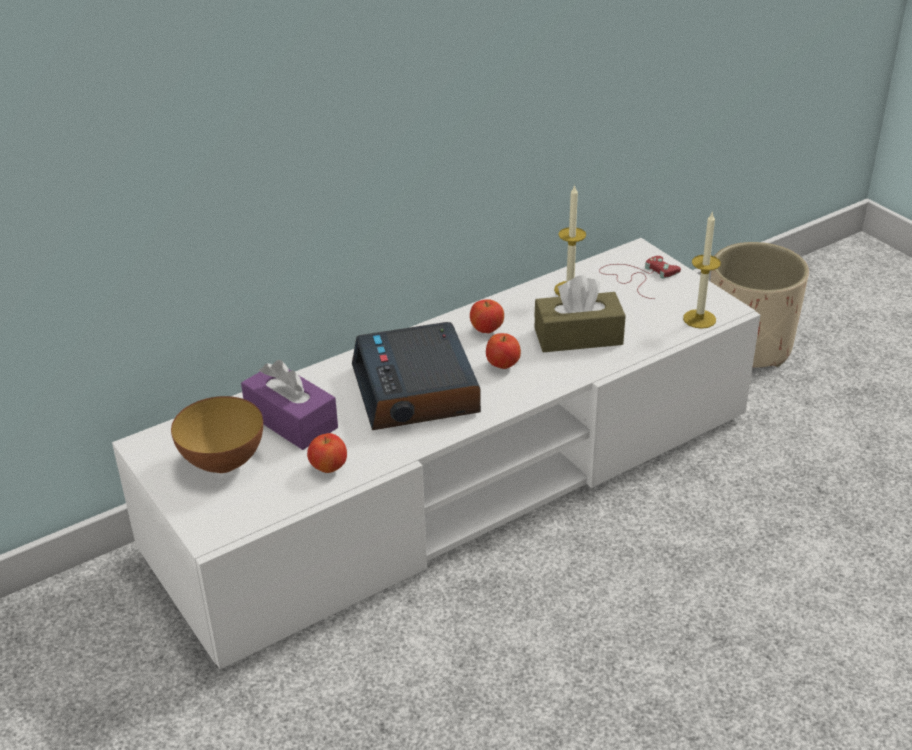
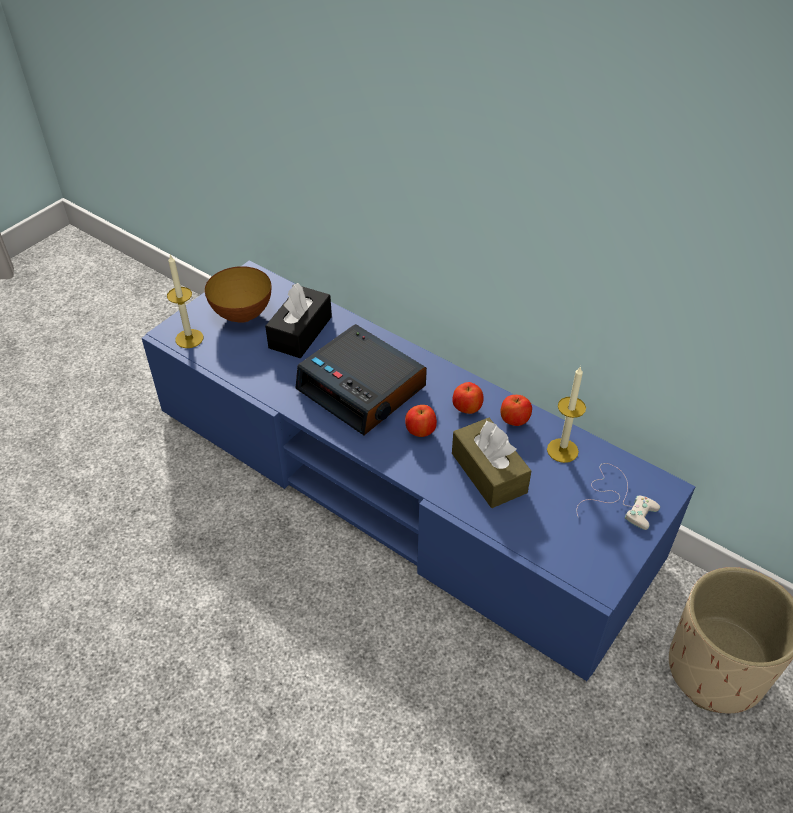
camera: 70 degrees right, 10 degrees up
(291, 420) = (300, 332): purple tissue box -> black tissue box
(328, 468) = (252, 367): apple -> apple (514, 421)
(417, 391) = (363, 388): alarm clock -> alarm clock turned 105 degrees counterclockwise
(458, 481) = (396, 483): white tv stand -> blue tv stand
(638, 277) = (616, 498): red game controller -> white game controller
(699, 319) = (568, 562): candle -> candle (189, 338)

